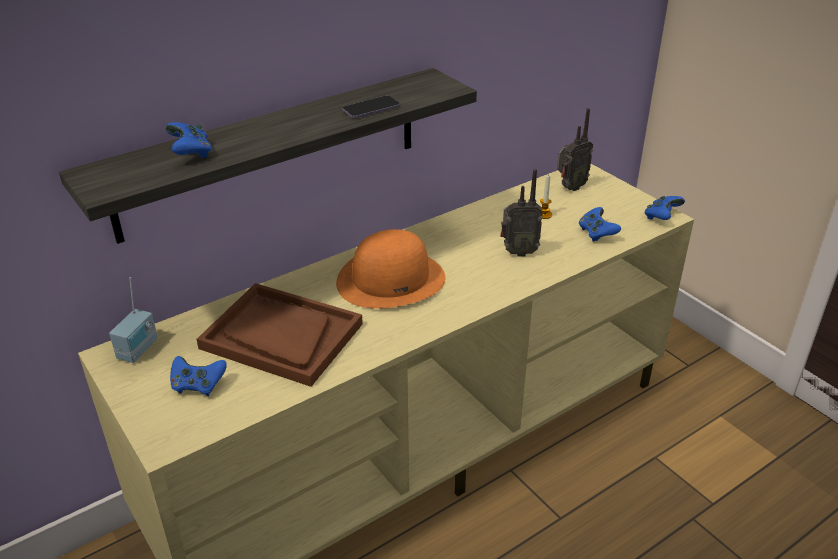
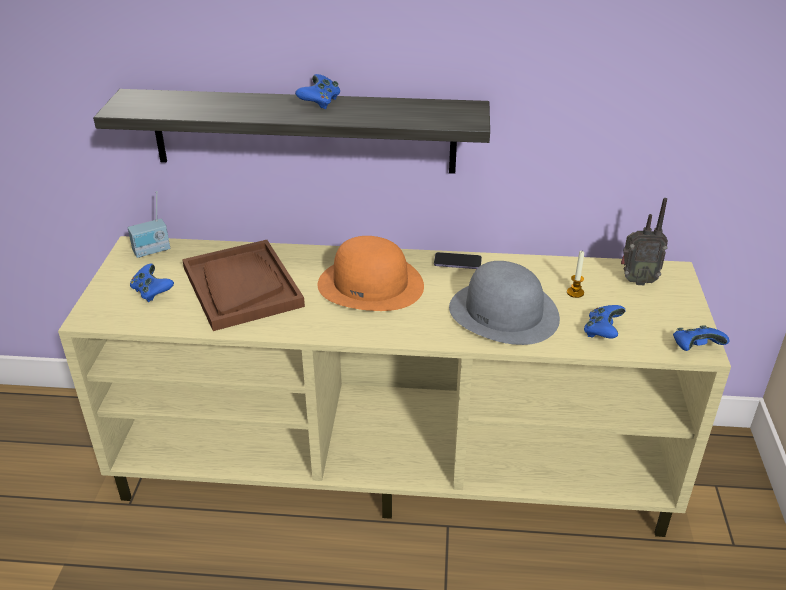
camera: 40 degrees right, 0 degrees up
(191, 153) = (206, 104): blue game controller -> blue game controller (320, 103)
(371, 109) = (377, 116): phone -> phone (457, 262)
(518, 252) = (504, 312): radio -> grey hat

